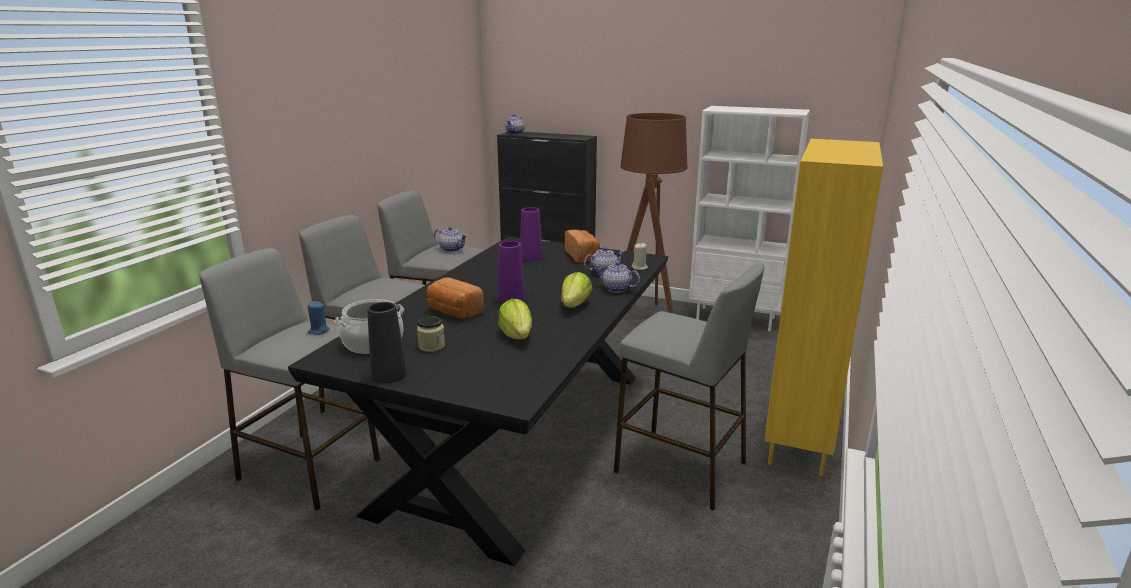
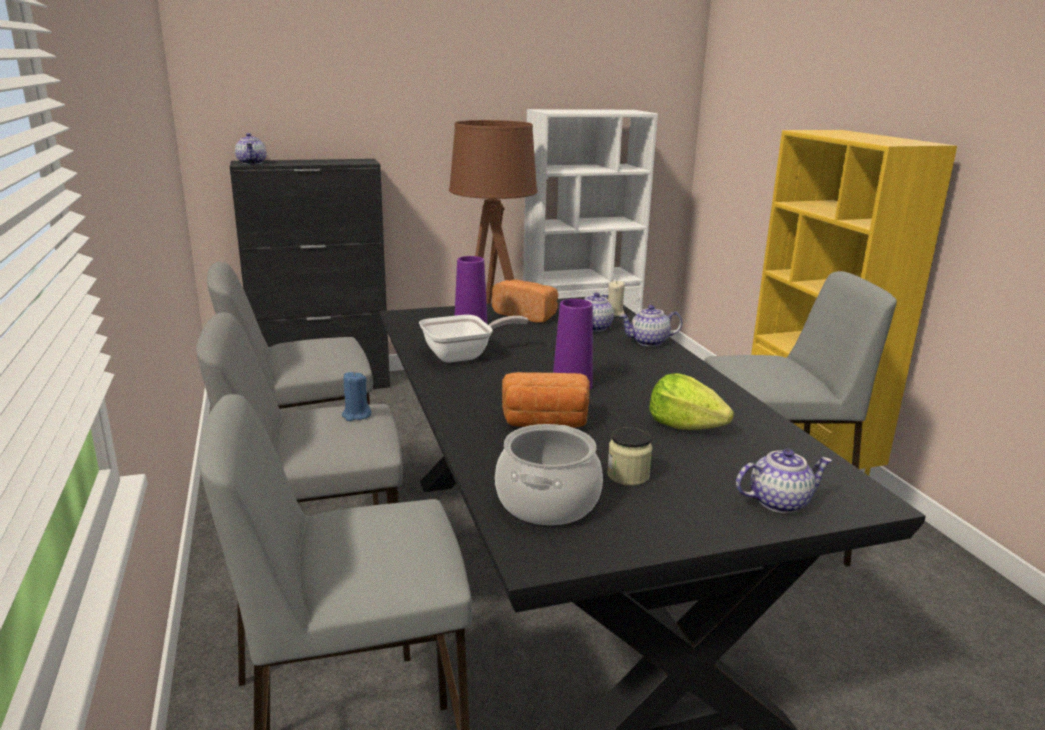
camera: 40 degrees left, 0 degrees up
(318, 331) = (392, 521): blue candle -> blue candle (356, 415)
(389, 375) = (672, 534): black vase -> none
(451, 249) = (322, 345): teapot -> teapot (779, 502)
(494, 269) = (464, 355): none -> frying pan
(574, 305) = (654, 372): lettuce -> none

